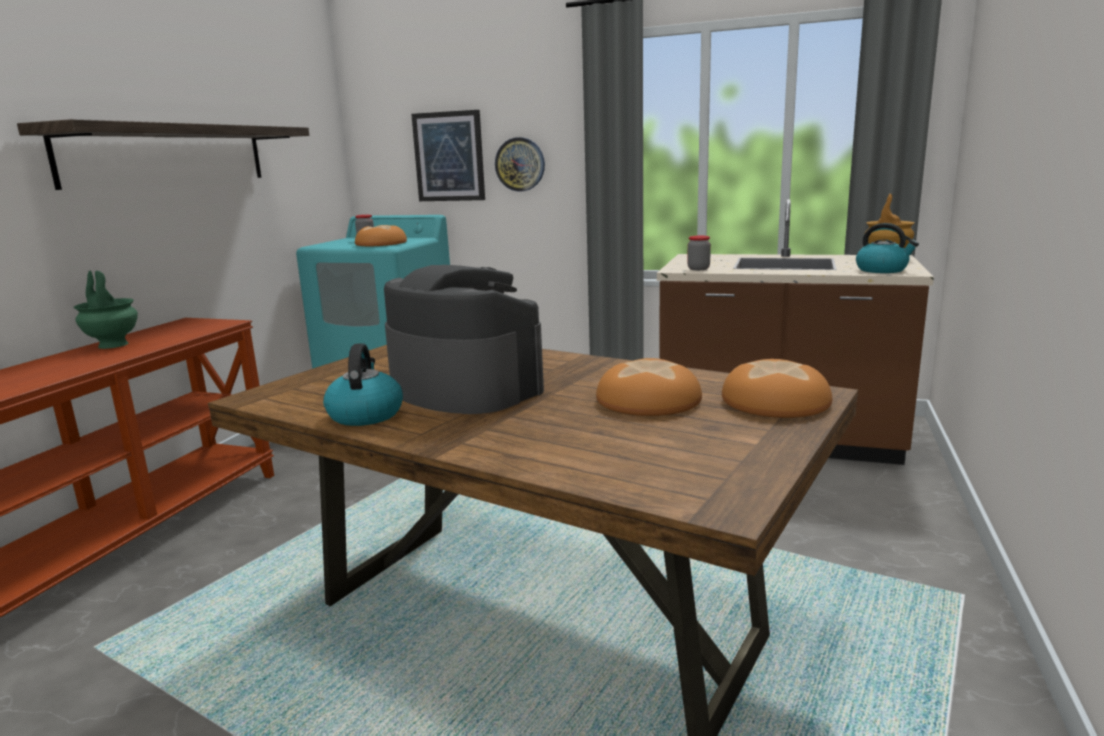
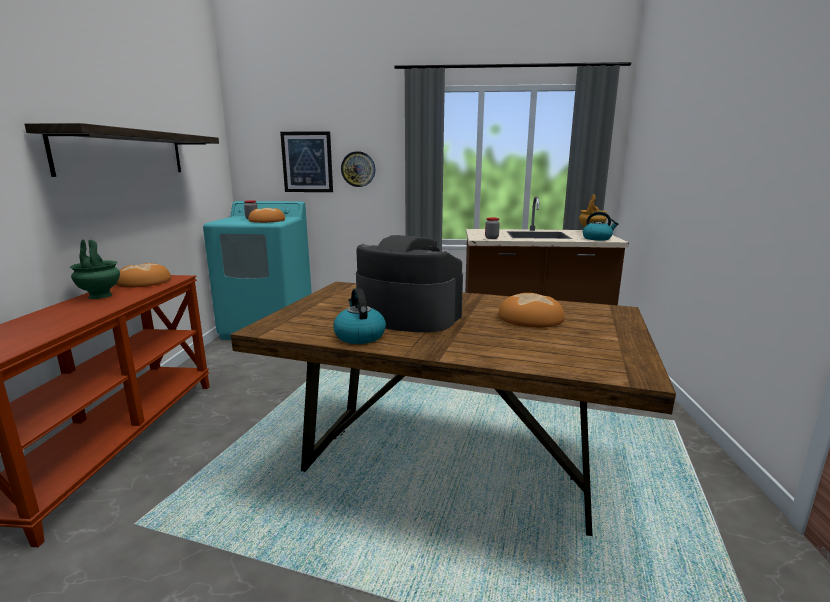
camera: 15 degrees left, 0 degrees up
(776, 401) = (603, 316): bread -> bread (144, 282)

